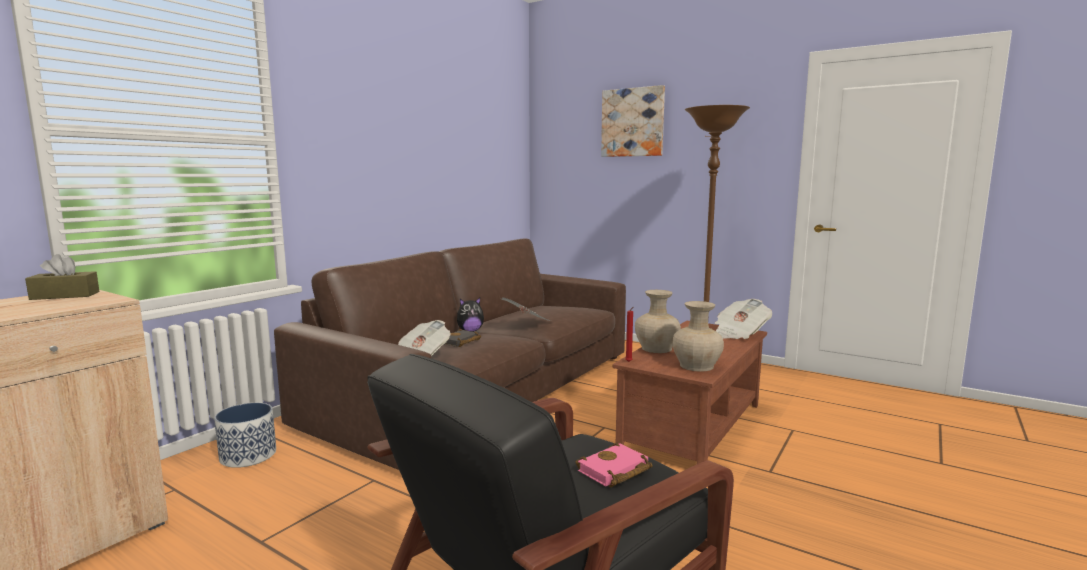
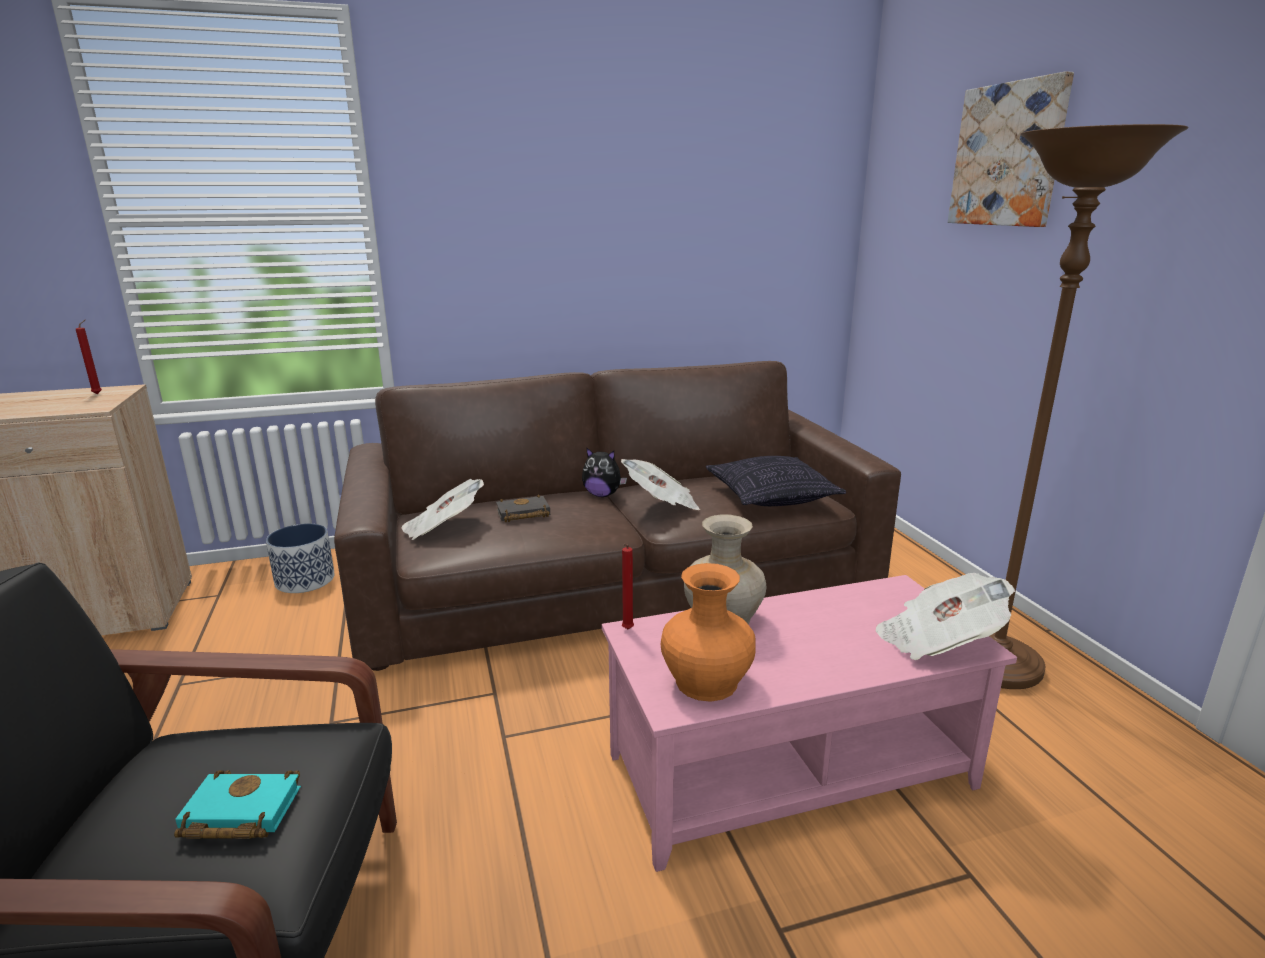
camera: 40 degrees right, 10 degrees up
(65, 295) = (99, 393): brown tissue box -> red candle
(571, 310) = (771, 497): none -> pillow
(614, 472) = (237, 814): pink book -> turquoise book
(691, 426) = (788, 769): brown coffee table -> pink coffee table
(697, 366) = (708, 682): beige vase -> orange vase

